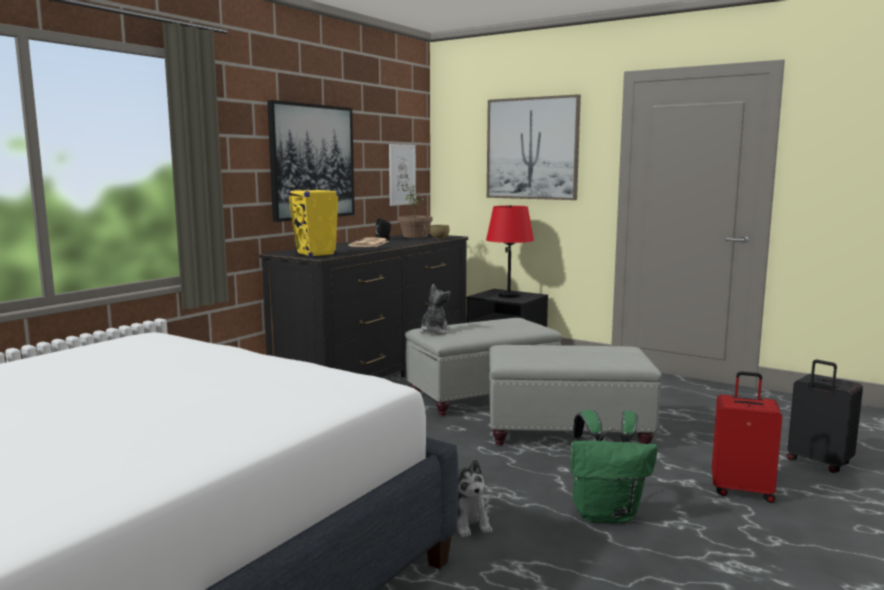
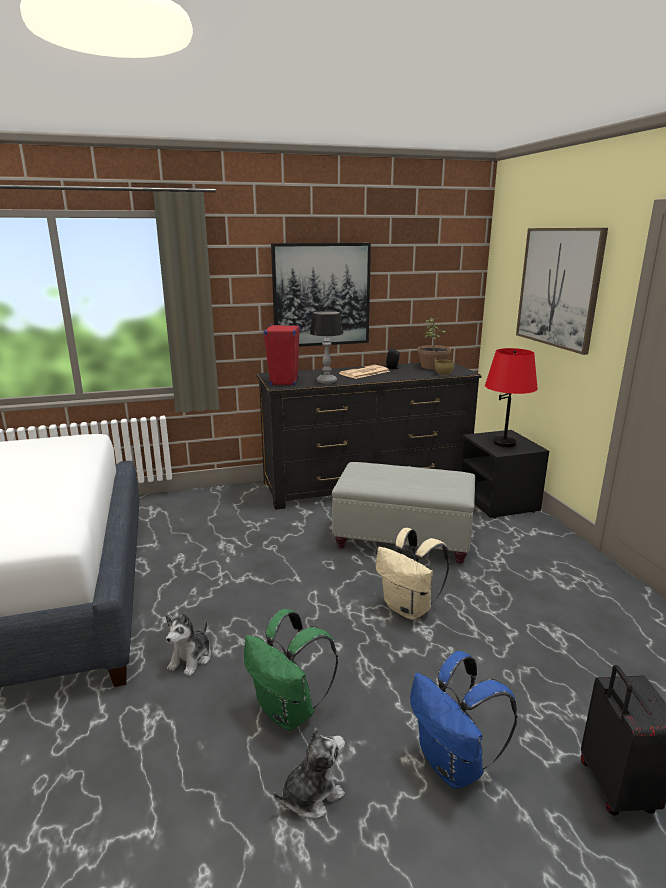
camera: 40 degrees right, 10 degrees up
(316, 254) = (284, 382): yellow speaker -> red speaker
(357, 250) = (327, 381): none -> table lamp
(402, 174) = (440, 303): picture -> none
(434, 331) = (360, 470): plush toy -> plush toy (311, 795)
(568, 431) = (409, 608): grey ottoman -> beige backpack
(742, 490) = (454, 765): red suitcase -> blue backpack

